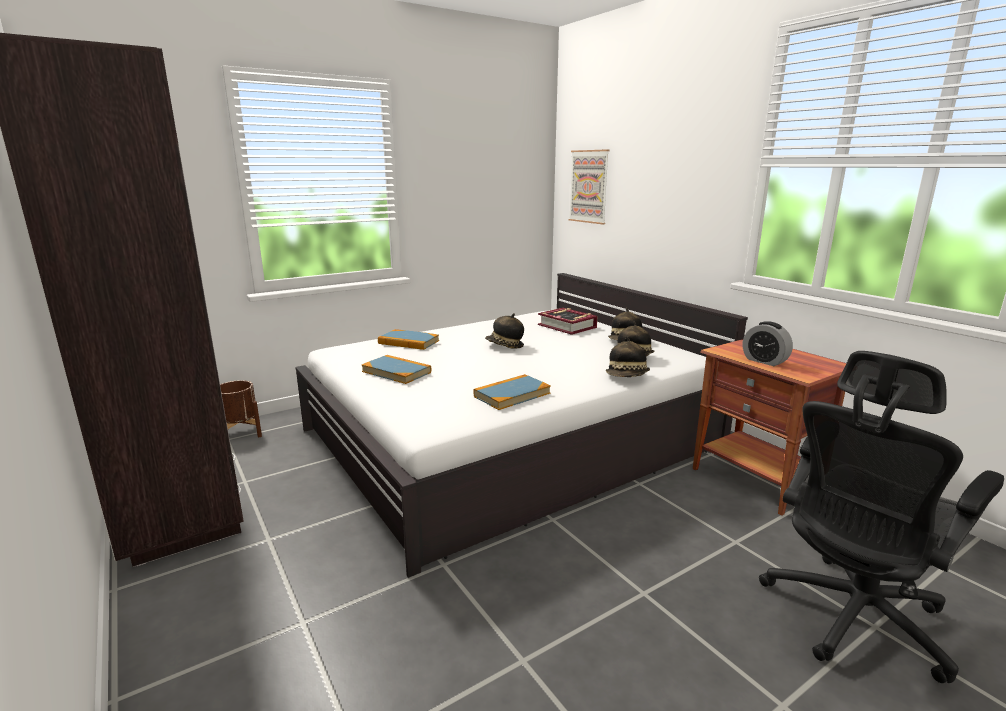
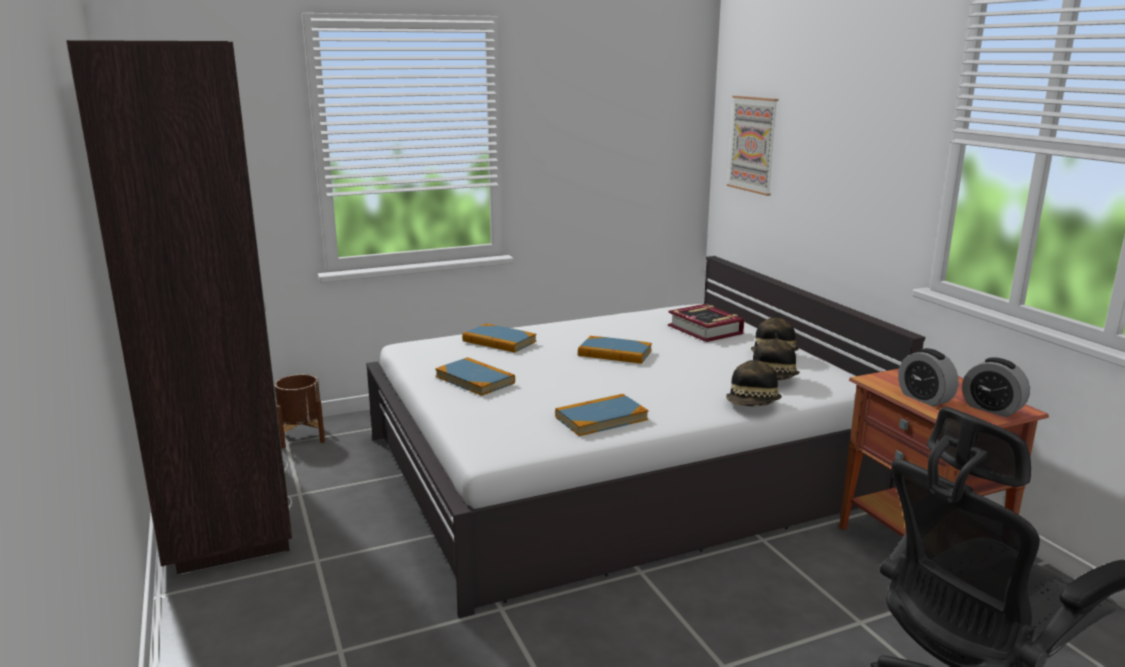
camera: 10 degrees right, 0 degrees up
(504, 346) = (615, 353): hat -> book
(816, 365) = (991, 409): none -> alarm clock

